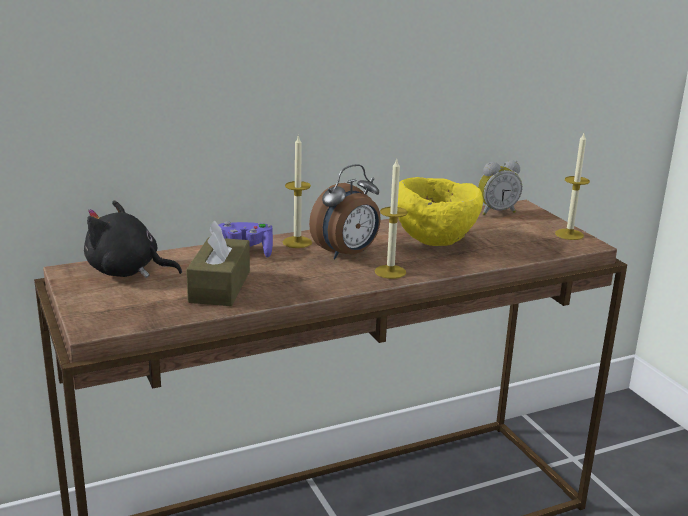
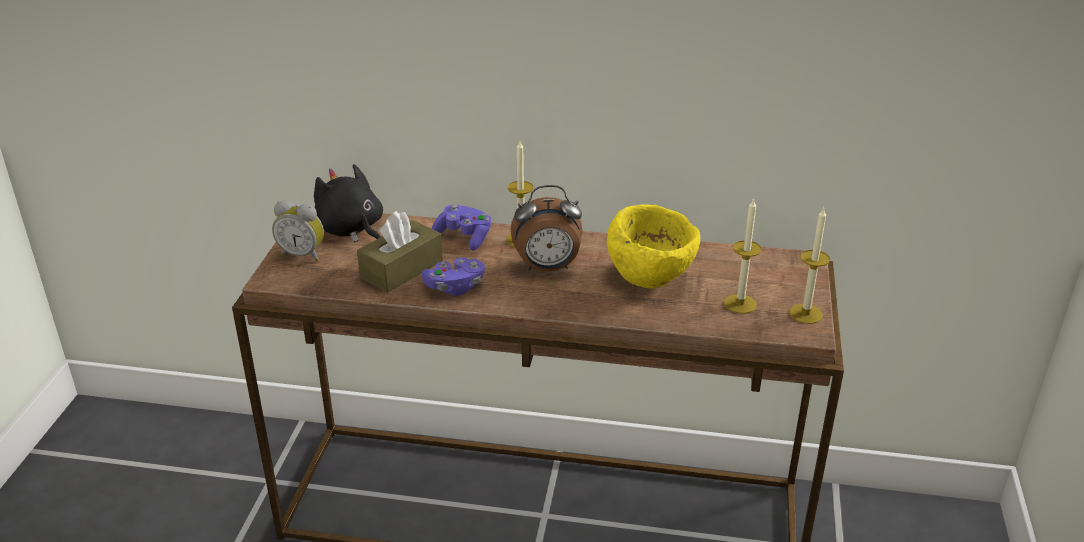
camera: 35 degrees right, 10 degrees up
(288, 286) = (455, 287): none -> purple game controller
(390, 272) = (560, 301): candle -> candle (740, 304)
(496, 212) = (765, 260): alarm clock -> alarm clock (303, 254)

